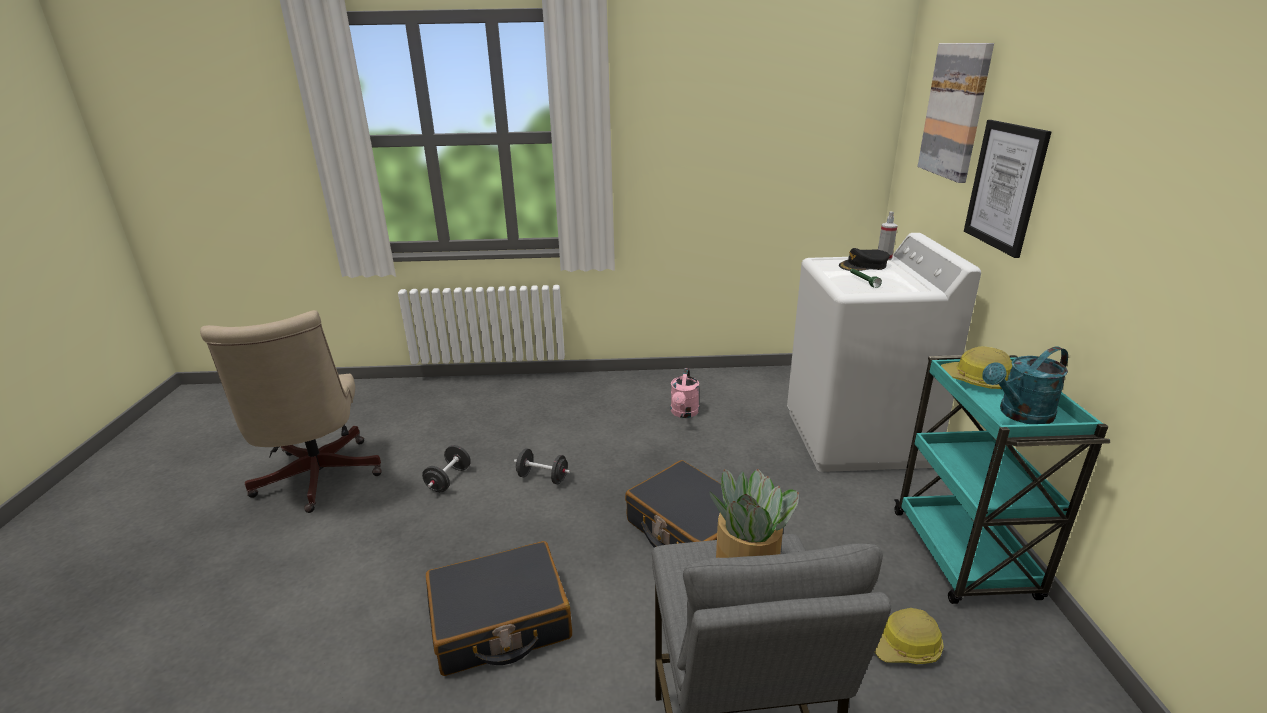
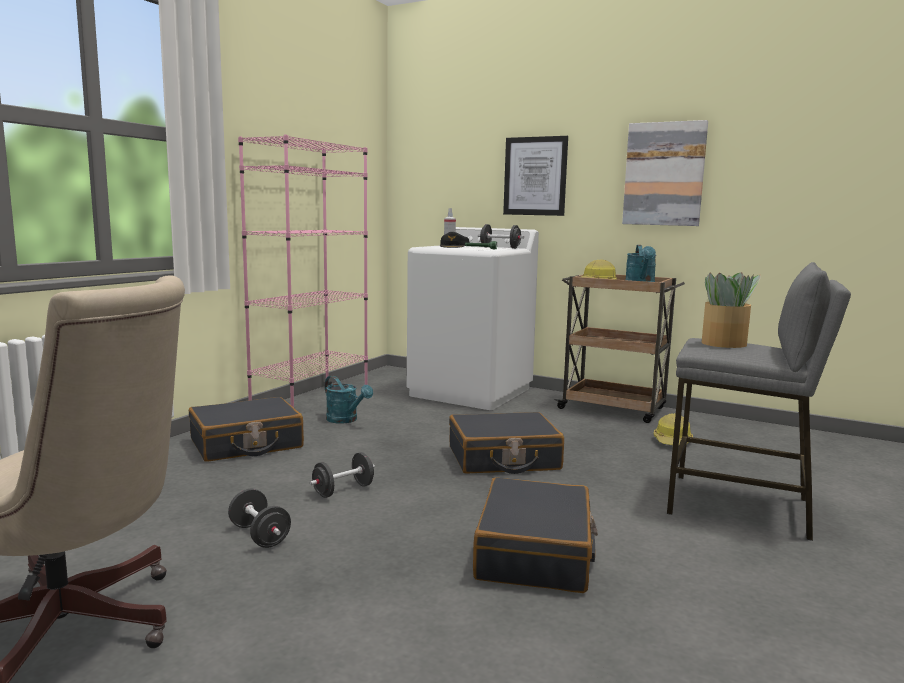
camera: 60 degrees left, 15 degrees down
(586, 401) = (246, 444): none -> black suitcase
(684, 413) = (346, 420): pink watering can -> turquoise watering can
(704, 381) = (311, 402): none -> pink bookcase
(910, 282) = (500, 248): none -> black dumbbell
(955, 111) = (463, 138): picture -> picture (664, 174)
(964, 556) = (614, 409): turquoise cart -> brown cart

